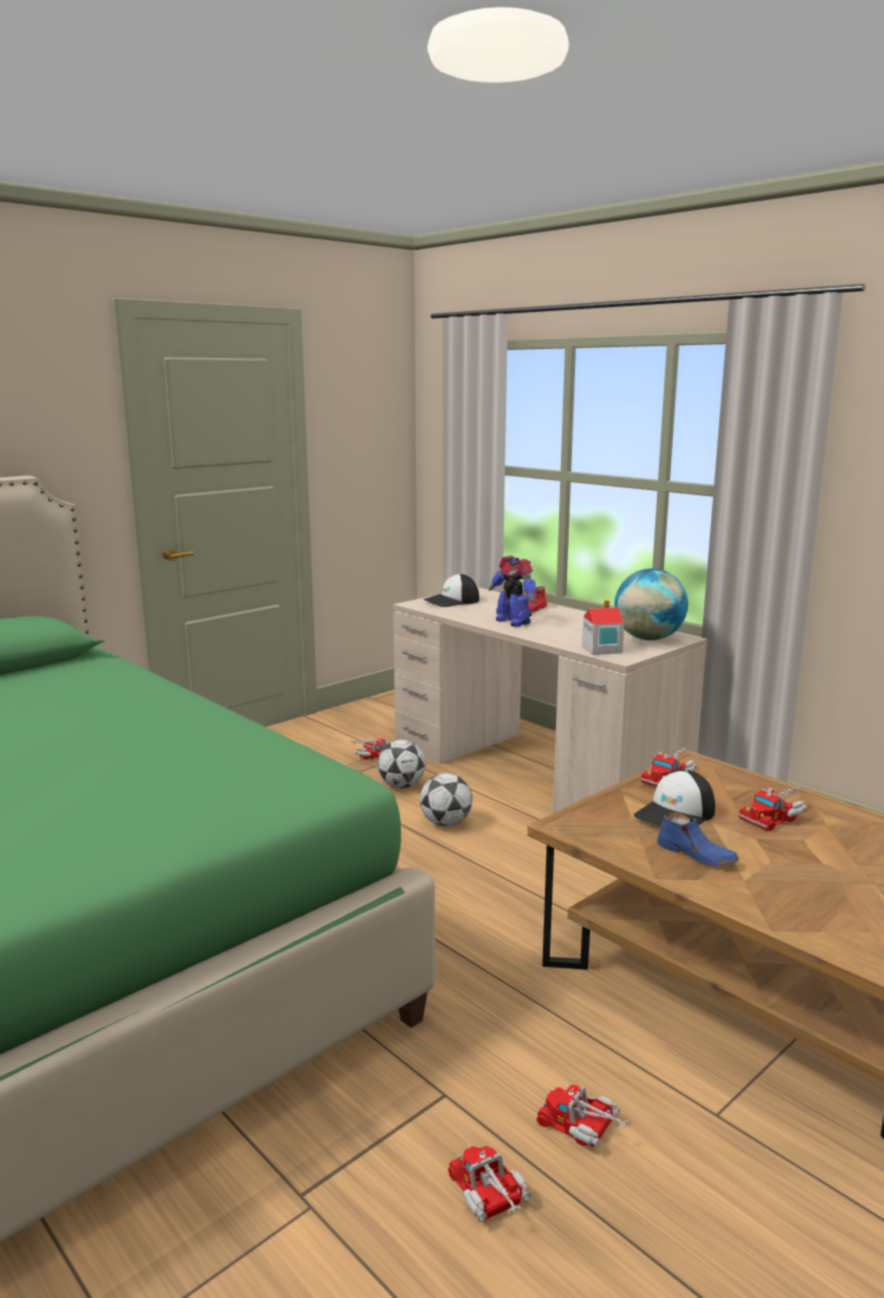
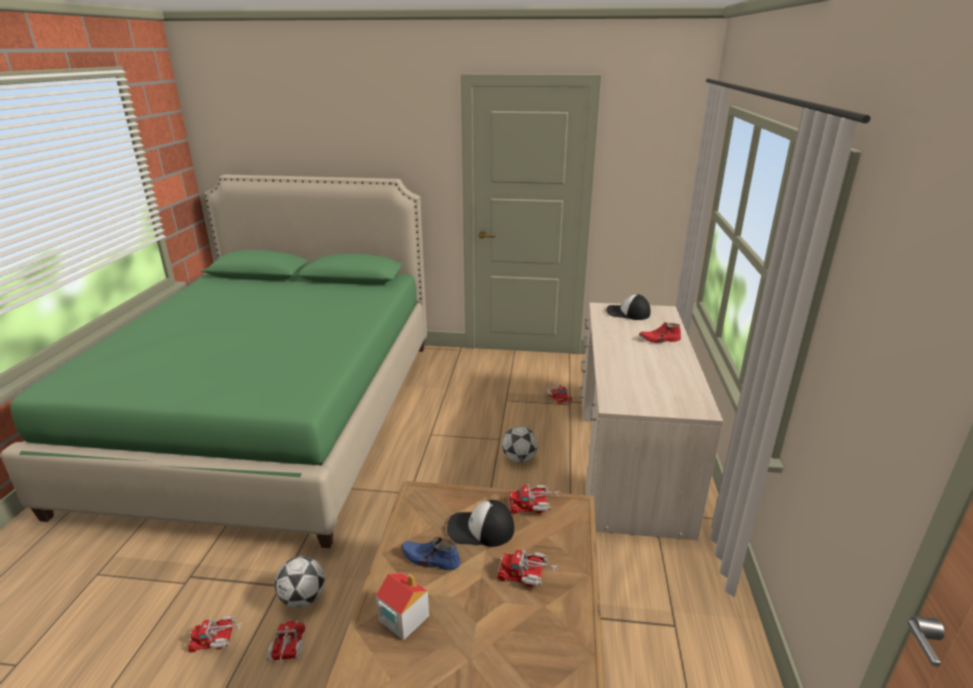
camera: 50 degrees right, 10 degrees up
(401, 785) = (539, 422): football -> football (303, 598)
(490, 1198) = (218, 638): toy truck -> toy truck turned 120 degrees counterclockwise
(513, 622) = (622, 345): toy robot -> none
(601, 649) = (617, 392): toy house -> toy house (403, 617)
(648, 639) = (675, 399): globe -> none
(697, 855) = (430, 559): blue shoe -> blue shoe turned 105 degrees clockwise

